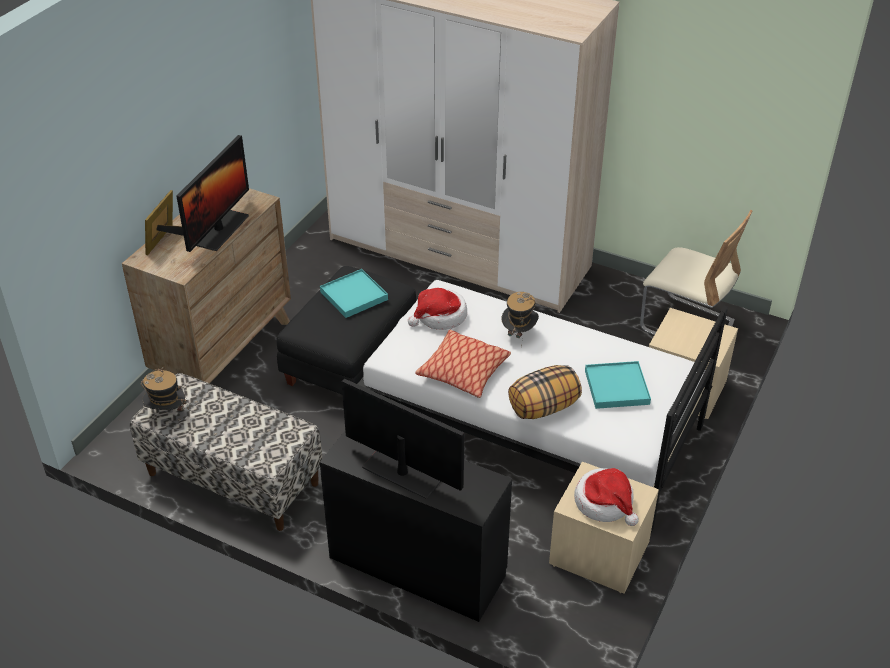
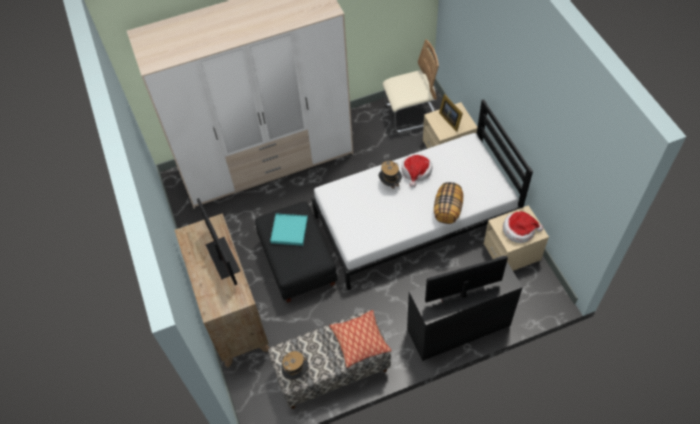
camera: 45 degrees left, 15 degrees up
(166, 240) = (204, 288): picture frame -> picture frame (450, 119)
(440, 316) = (346, 205): hat -> hat (416, 171)
(463, 371) = (394, 223): pillow -> pillow (360, 341)
(616, 387) = (461, 173): turquoise tray -> none

